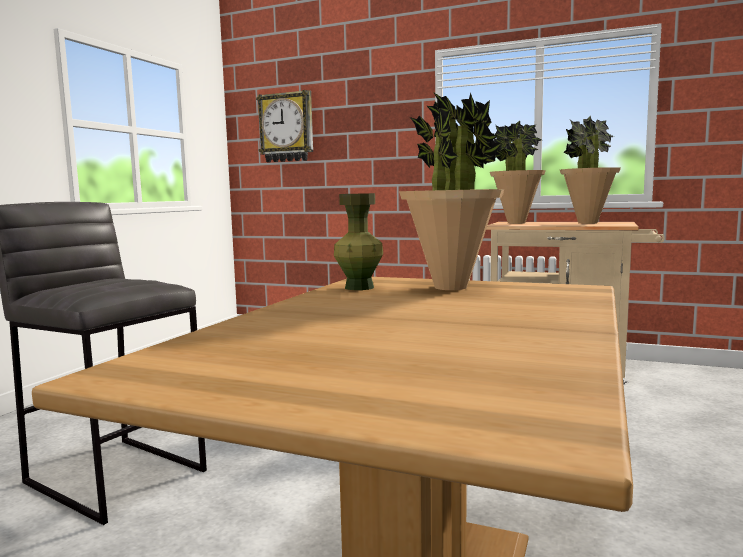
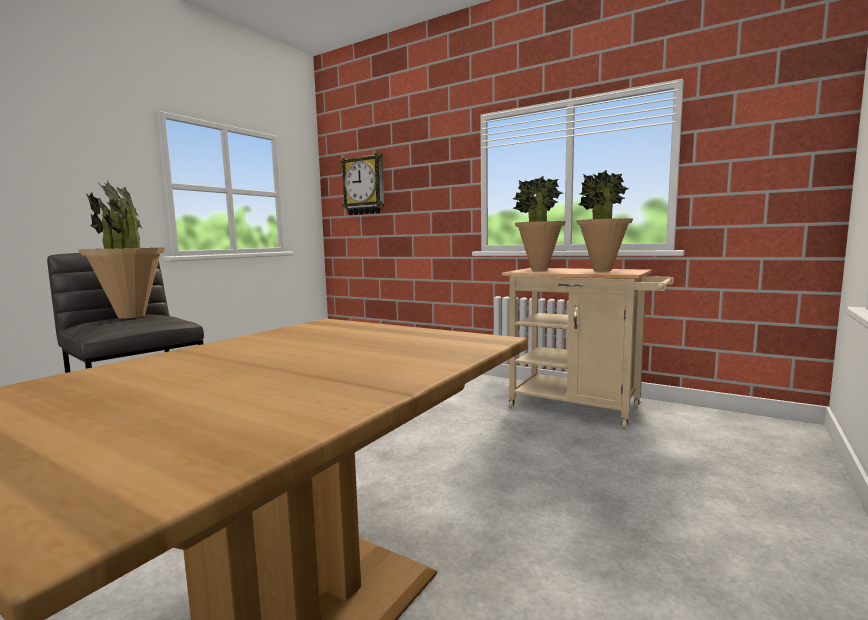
camera: 10 degrees right, 0 degrees up
(359, 287) = (301, 331): green vase -> none
(451, 287) = (377, 334): potted plant -> potted plant (131, 316)

